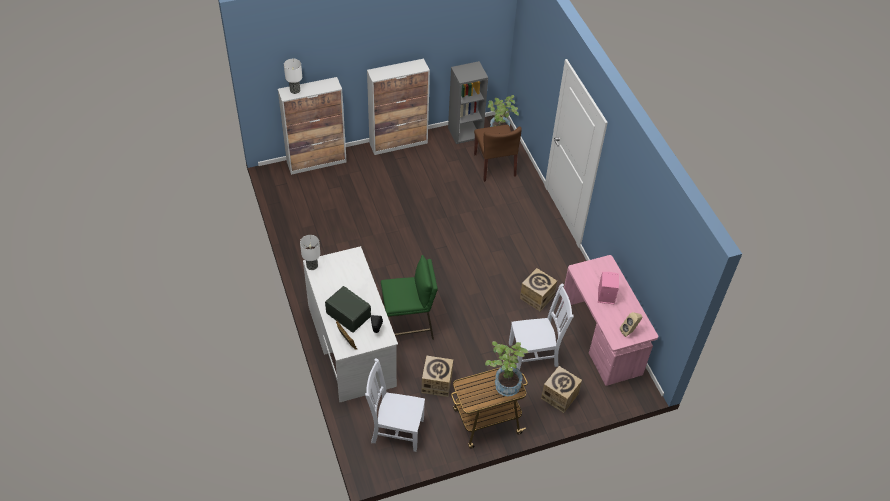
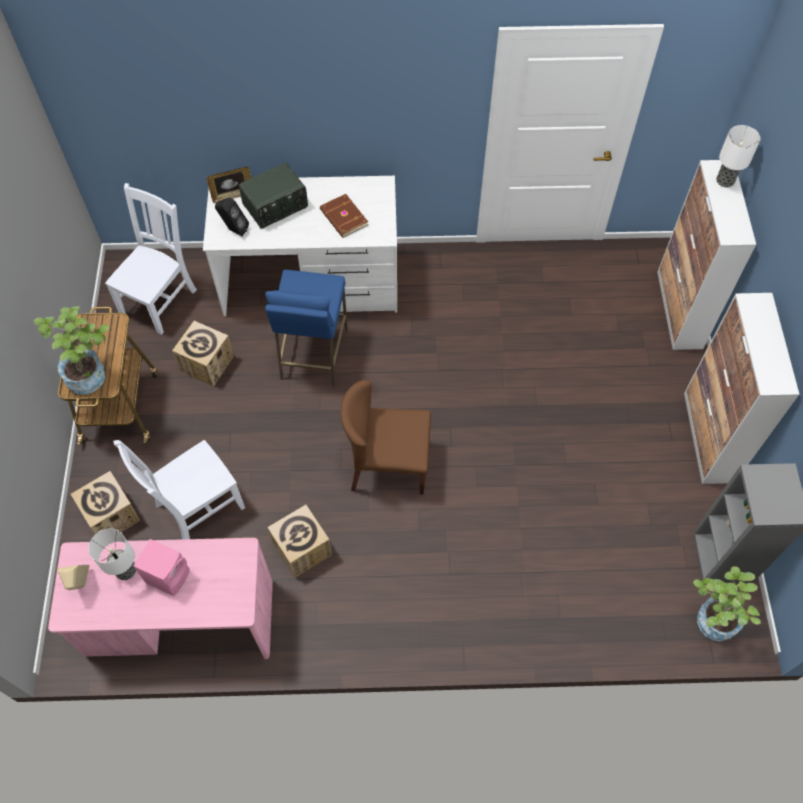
camera: 110 degrees right, 10 degrees up
(312, 265) = (380, 183): table lamp -> table lamp (126, 570)
(347, 277) = (343, 218): none -> brown book
(408, 327) = (313, 354): green stool -> blue stool
(494, 165) = (624, 583): brown chair -> brown chair (388, 465)
(535, 354) = (197, 507): white chair -> white chair turned 45 degrees clockwise

